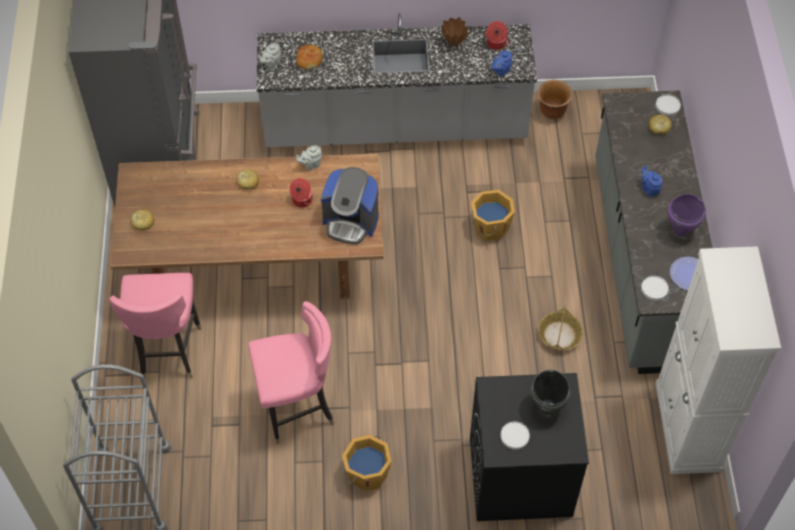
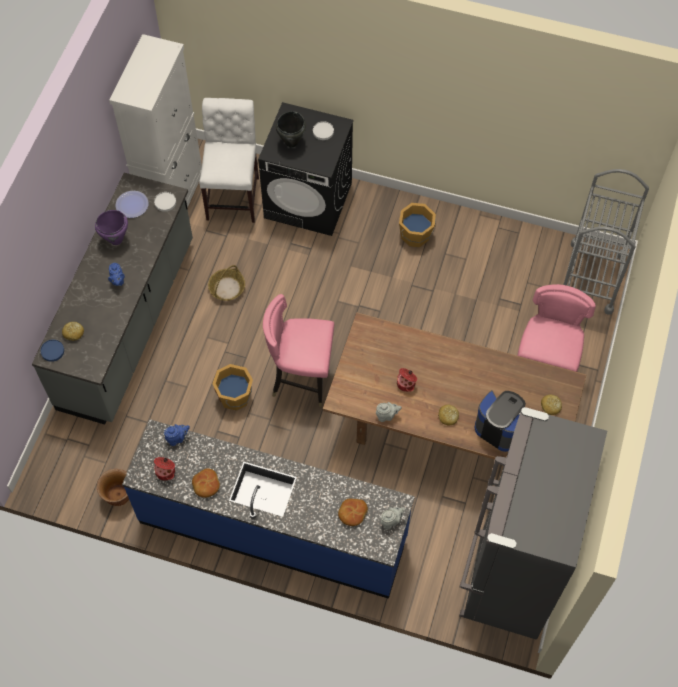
camera: 160 degrees left, 5 degrees up
(297, 409) = (452, 295): pink chair -> pink chair (302, 379)
(351, 221) = (371, 350): coffee machine -> coffee machine (500, 427)
(395, 127) = (273, 529): grey counter -> blue counter
(453, 44) = (206, 485): brown vase -> bread
(614, 453) = (234, 195): none -> white chair
(667, 106) = (52, 351): white plate -> blue plate

